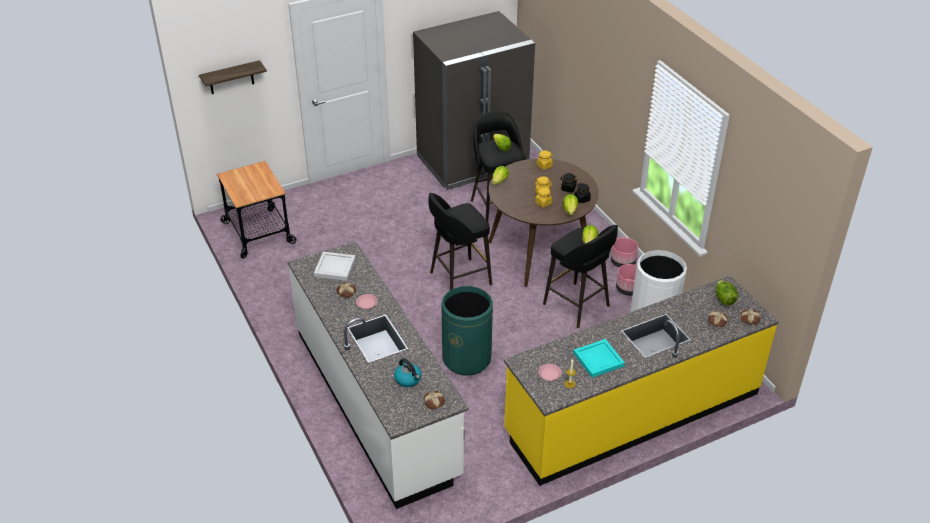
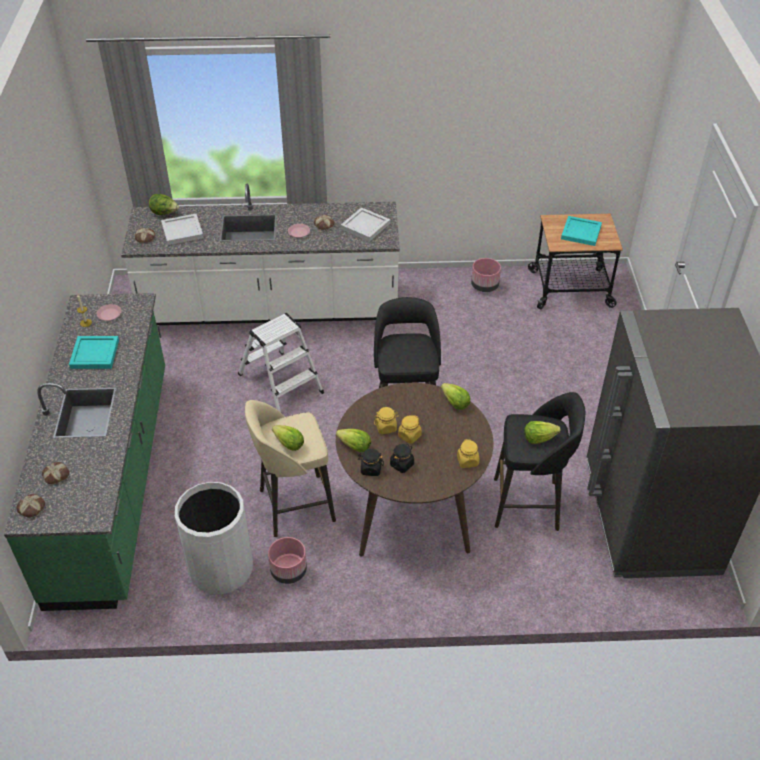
camera: 115 degrees right, 5 degrees up
(231, 78) = (671, 149): shelf -> none
(251, 182) = (581, 232): none -> turquoise tray
(408, 379) = (183, 231): kettle -> white tray
(467, 358) = (280, 383): green trash can -> white step ladder
(577, 306) = (294, 506): black stool -> beige stool
(622, 263) = (341, 591): pink planter -> pink planter (484, 286)
(632, 413) = (112, 480): yellow counter -> green counter
(724, 299) = (79, 501): lettuce -> lettuce (164, 213)

